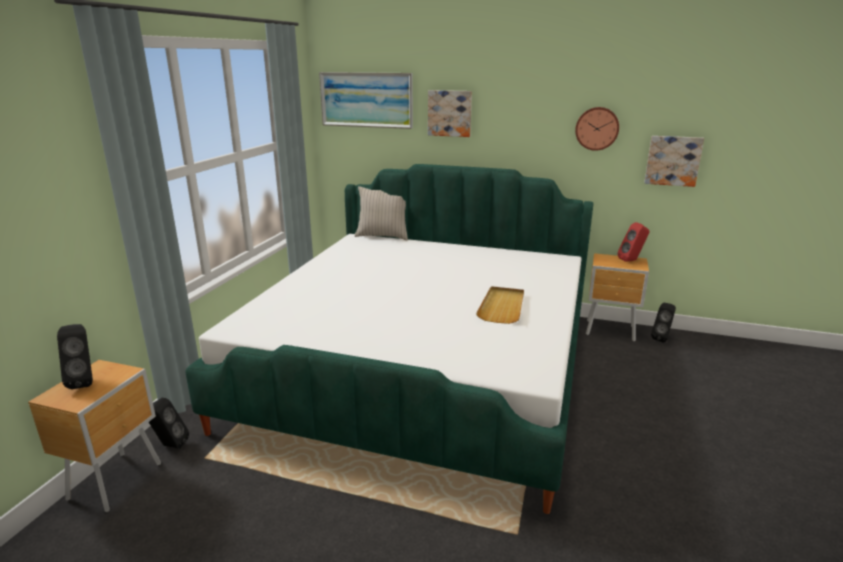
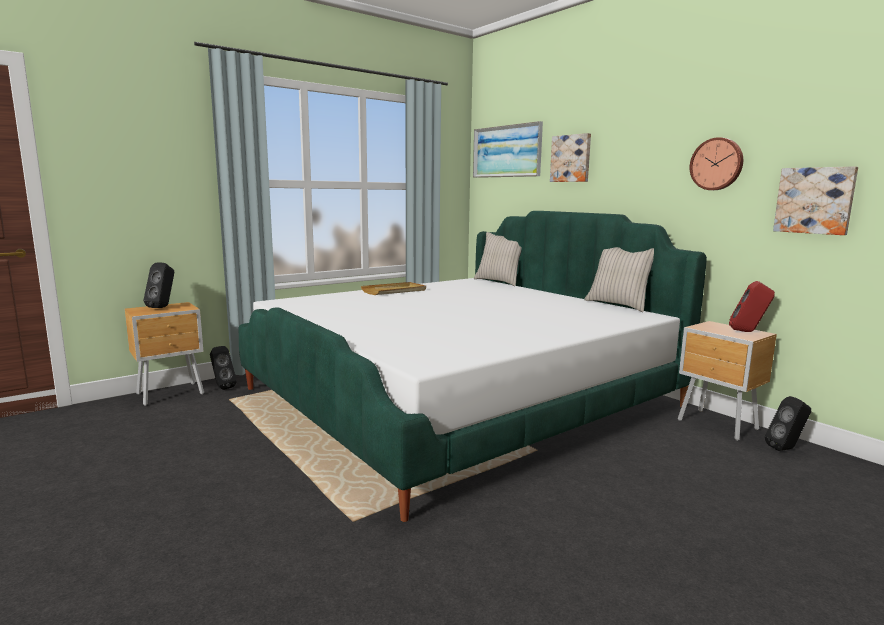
camera: 35 degrees right, 10 degrees down
(502, 307) = (503, 328): beige tray -> beige tray (394, 291)
(523, 250) = (618, 305): none -> beige pillow

